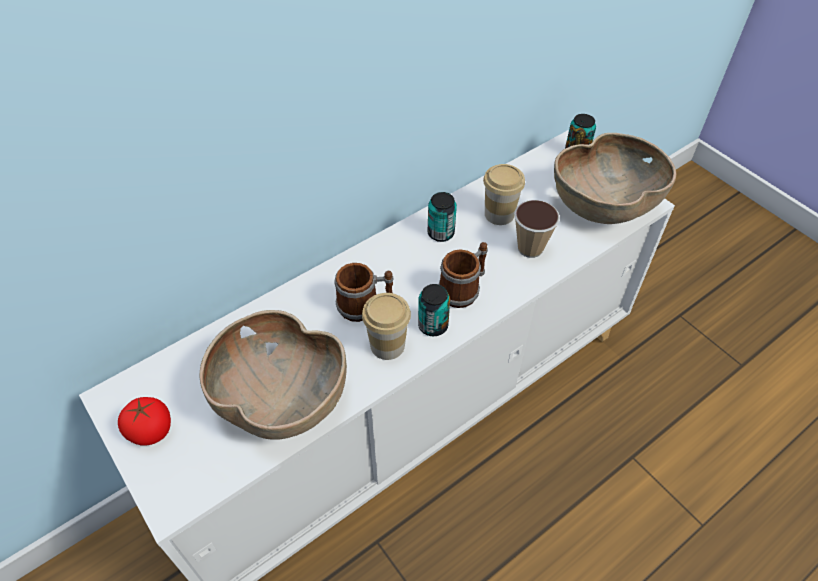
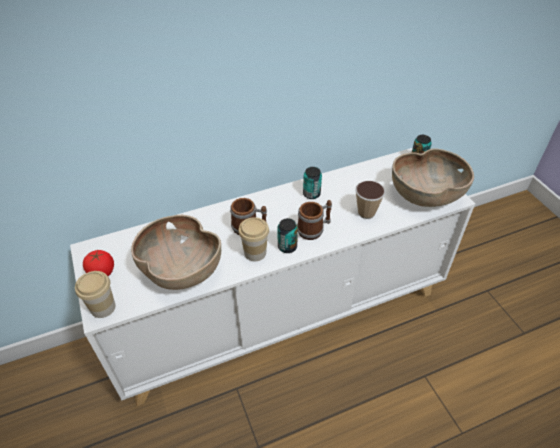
camera: 15 degrees right, 5 degrees down
(499, 214) = (353, 189): cup -> cup (103, 307)

